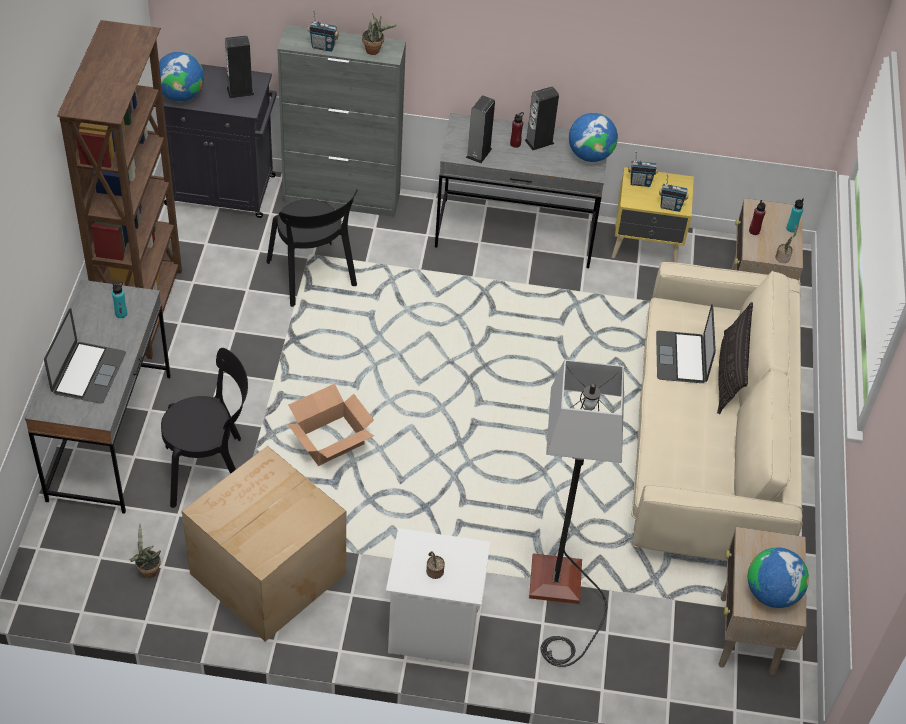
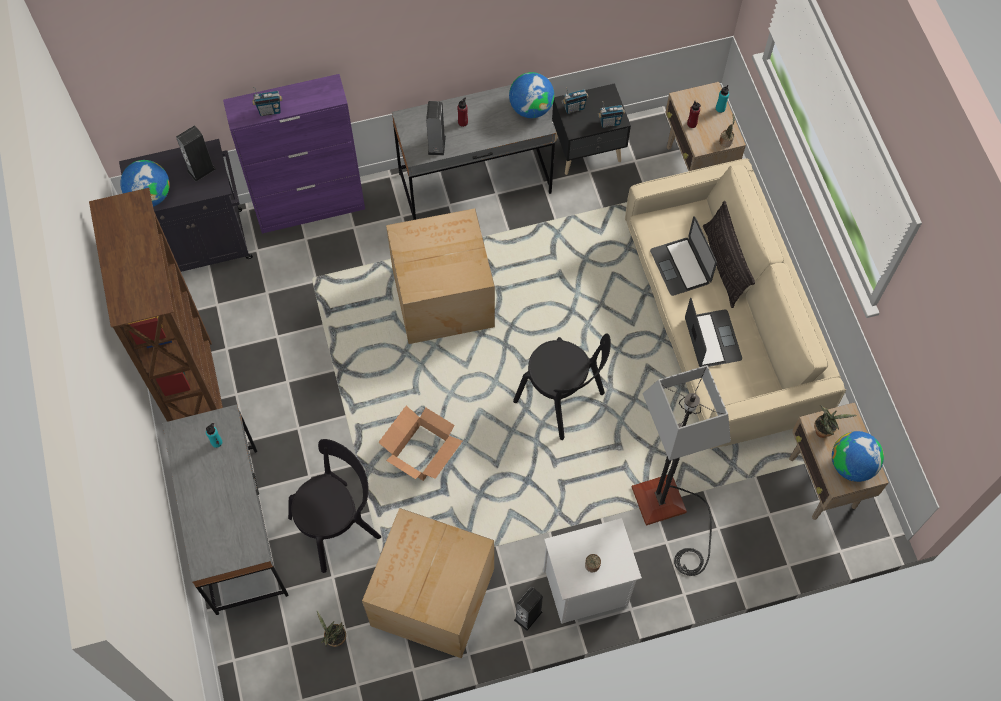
camera: 20 degrees left, 15 degrees up
(88, 372) = (221, 513): laptop -> laptop (712, 339)
(313, 277) = (326, 299): black chair -> black chair (562, 400)
(342, 197) = (311, 207): grey cabinet -> purple cabinet
(375, 50) = (317, 96): potted plant -> potted plant (824, 430)
(427, 315) = (441, 297): none -> cardboard box
(539, 142) = (482, 111): speaker -> speaker (528, 616)
(646, 247) = (588, 152): yellow nightstand -> black nightstand

